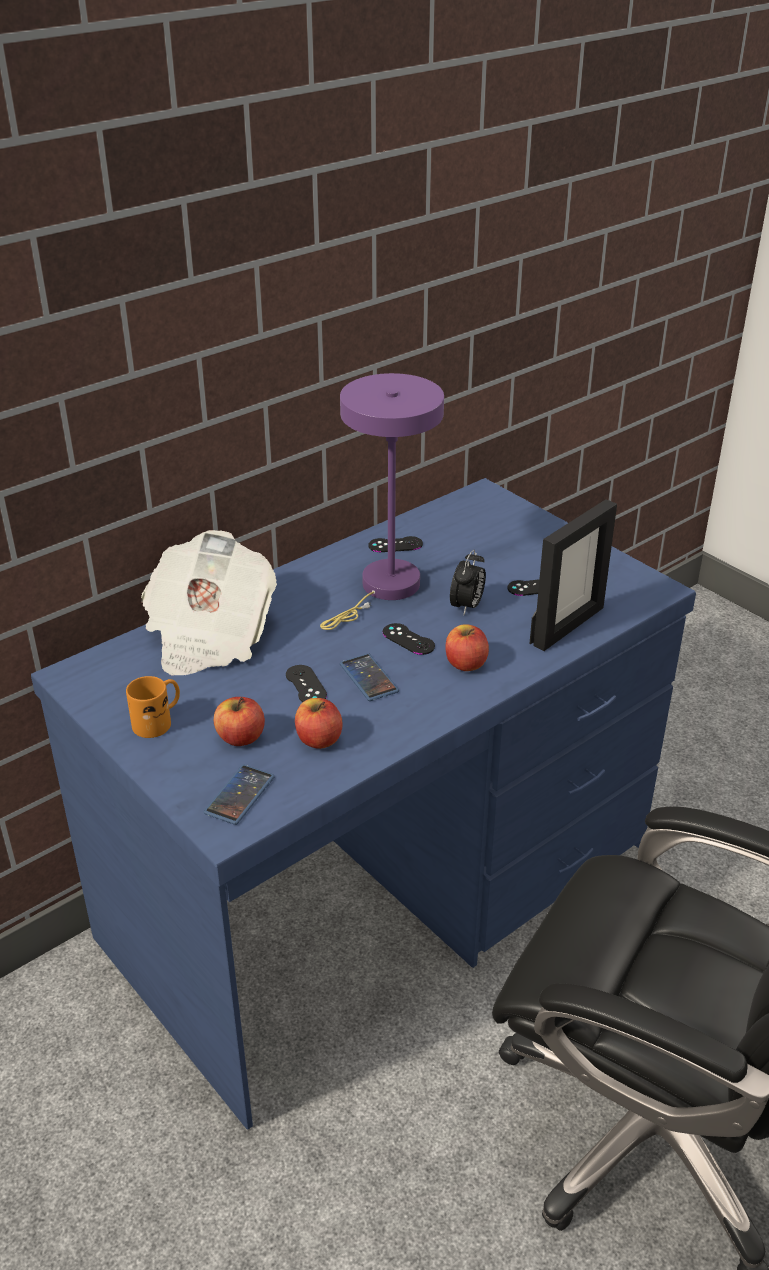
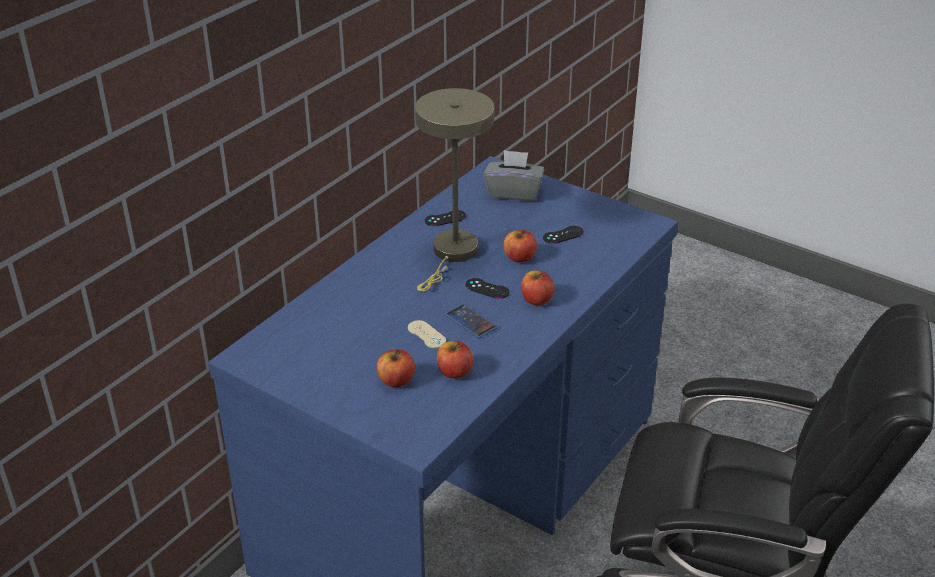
camera: 15 degrees left, 0 degrees up
(158, 721) = (328, 379): orange mug -> none
(208, 635) = (334, 310): newspaper -> none
(239, 795) = (415, 421): phone -> none
(306, 685) = (426, 334): black game controller -> beige game controller
(384, 589) = (452, 254): purple table lamp -> beige table lamp
(467, 606) = (519, 257): alarm clock -> apple
(494, 525) = (513, 192): none -> grey tissue box
(567, 625) = (597, 260): picture frame -> none

